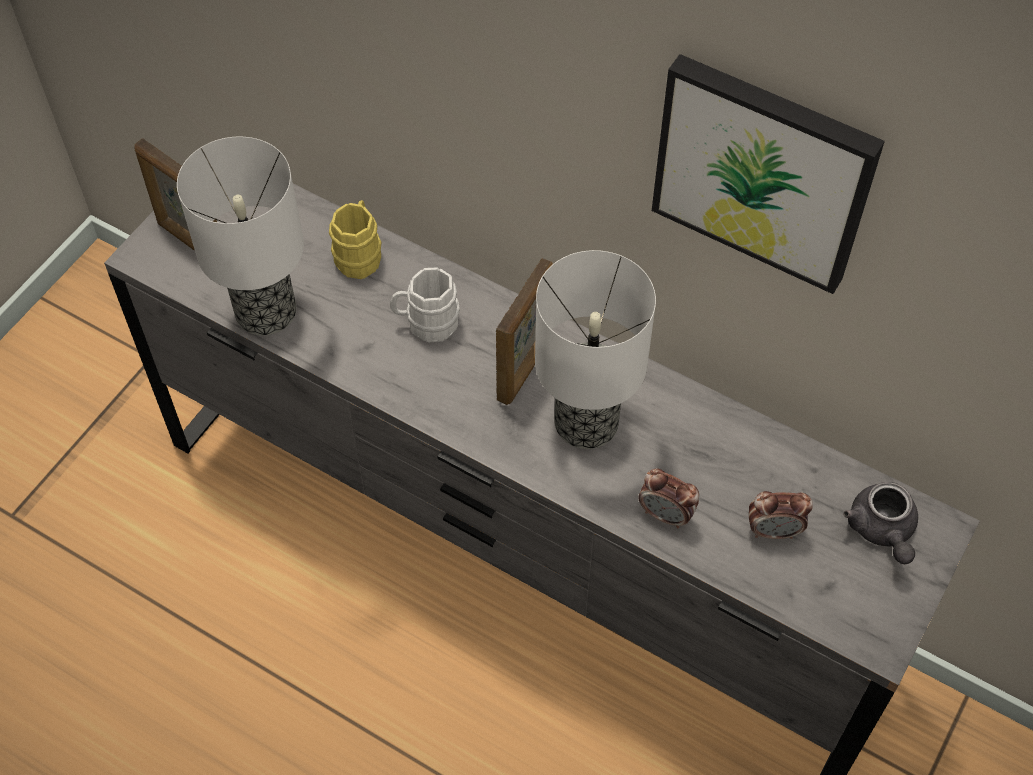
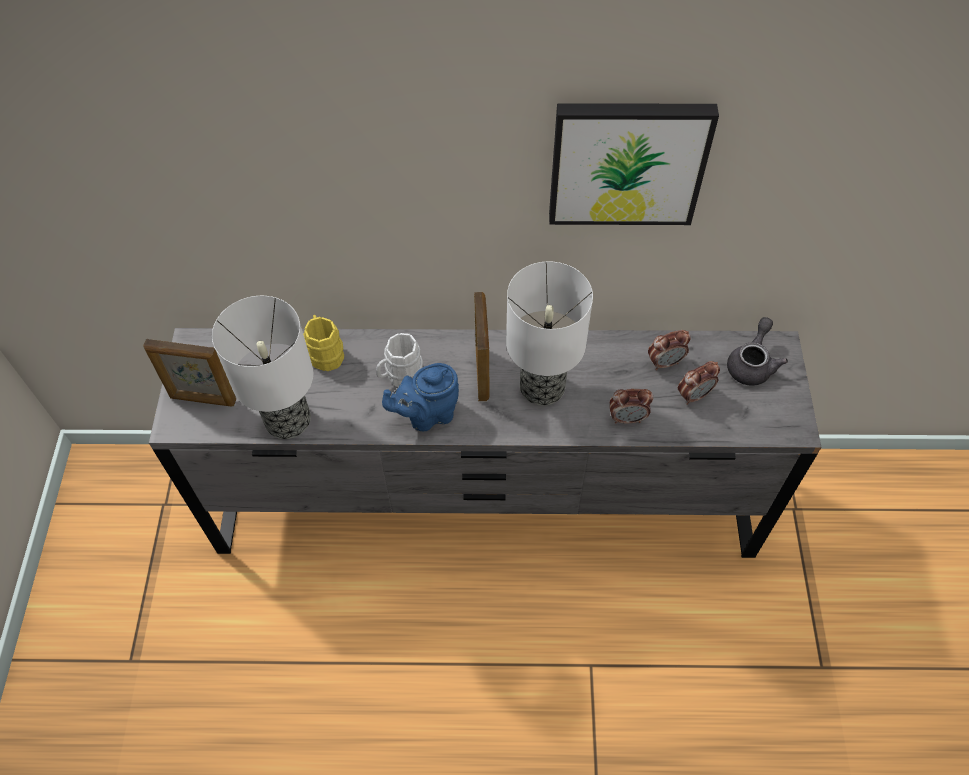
camera: 30 degrees left, 0 degrees up
(425, 385) = (427, 414): none -> blue teapot
(765, 470) = (665, 362): none -> alarm clock
(882, 530) = (752, 364): grey teapot -> grey teapot turned 120 degrees counterclockwise

